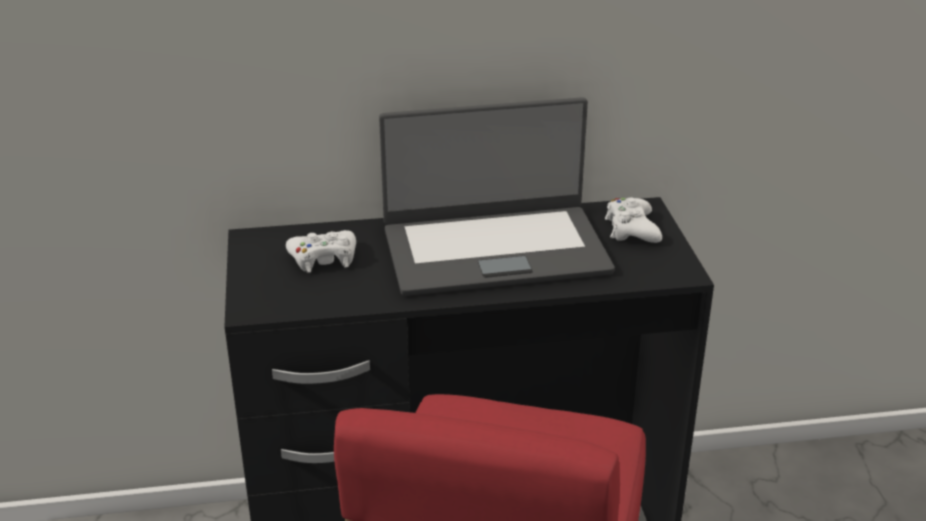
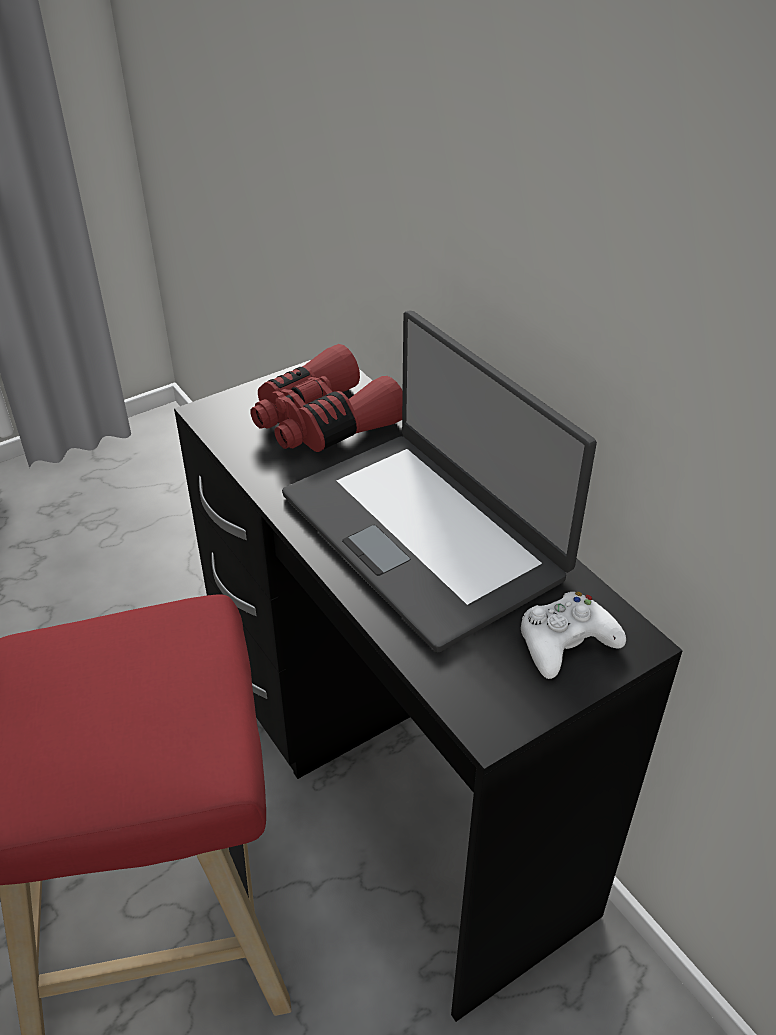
camera: 65 degrees right, 10 degrees up
(323, 258) = (322, 422): white game controller -> red binoculars

